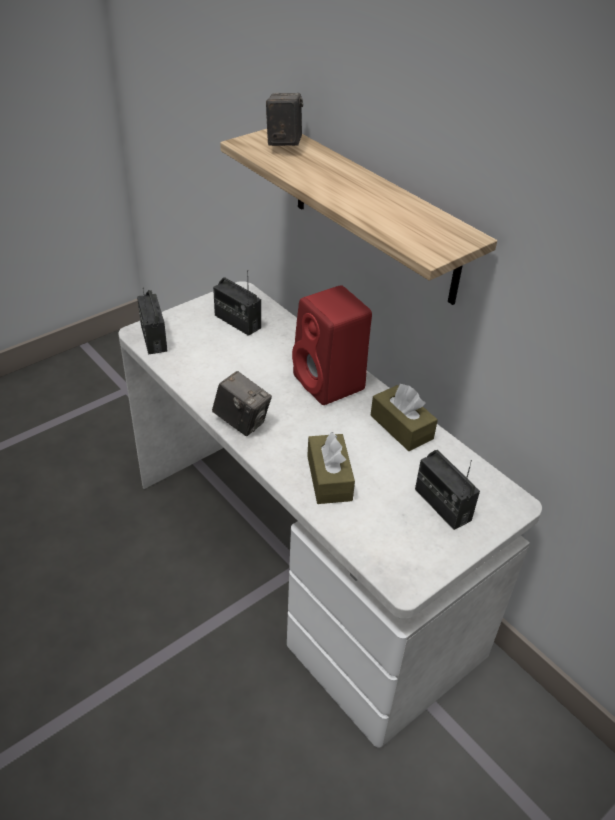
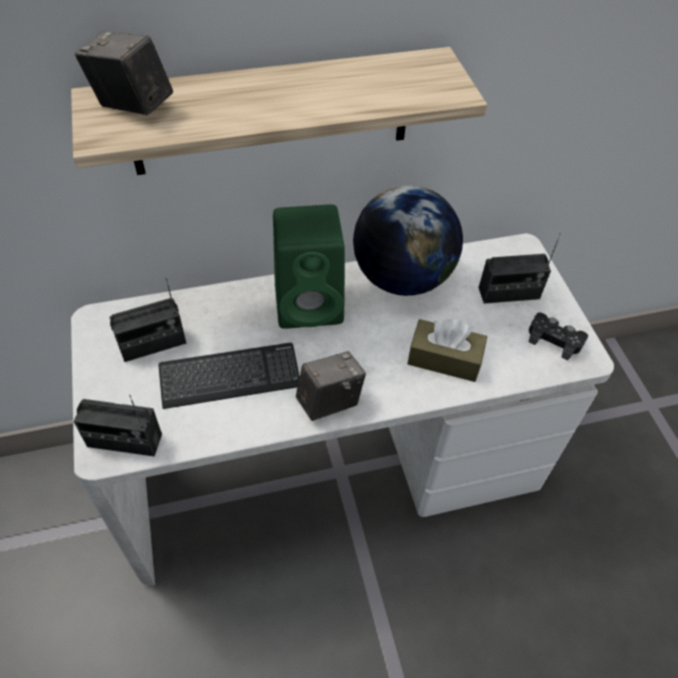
camera: 65 degrees left, 10 degrees up
(232, 365) = (230, 377): none -> keyboard
(330, 384) = (311, 304): red speaker -> green speaker
(401, 427) = (401, 278): brown tissue box -> globe
(409, 552) = (554, 339): none -> black game controller

